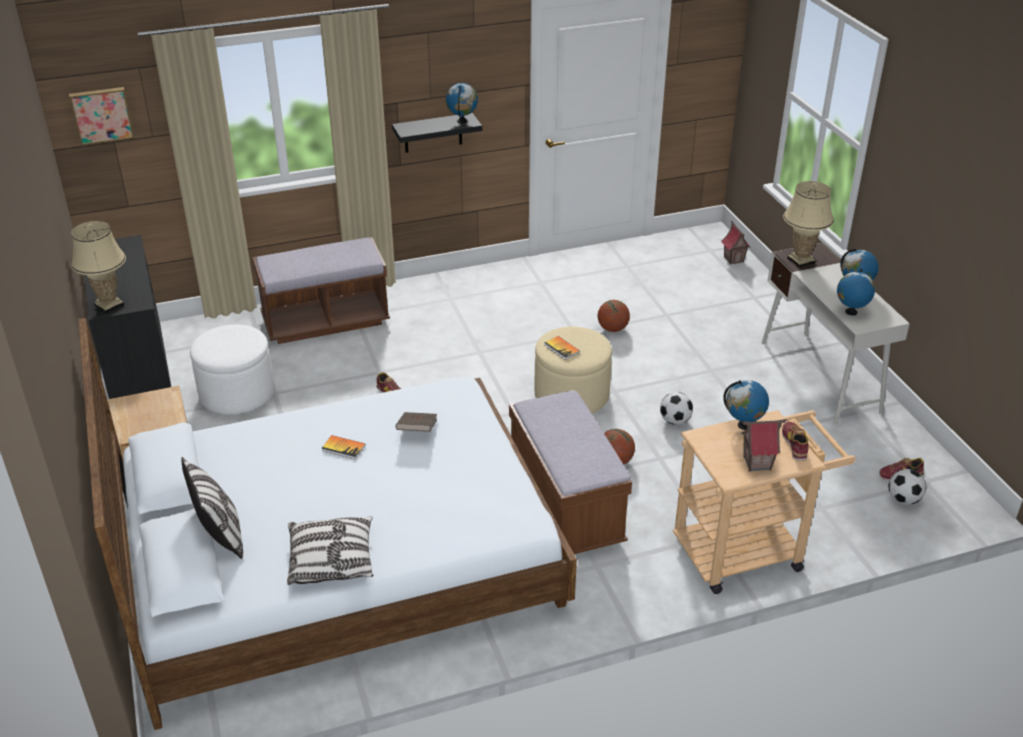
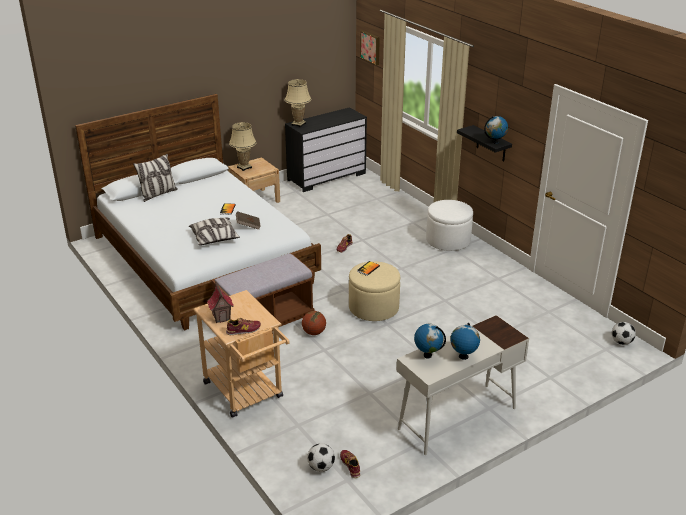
camera: 75 degrees right, 5 degrees down
(237, 393) = (322, 205): white ottoman -> white ottoman (448, 241)
(325, 321) = (402, 214): brown bench -> none
(332, 560) = (145, 222): pillow -> pillow (215, 238)
(612, 329) = (460, 314): basketball -> none
(675, 421) = (366, 352): football -> football (621, 342)
(734, 259) = (602, 362): toy house -> none
(743, 425) = (258, 310): globe -> none
(801, 261) = (491, 329): beige table lamp -> beige table lamp (244, 167)

